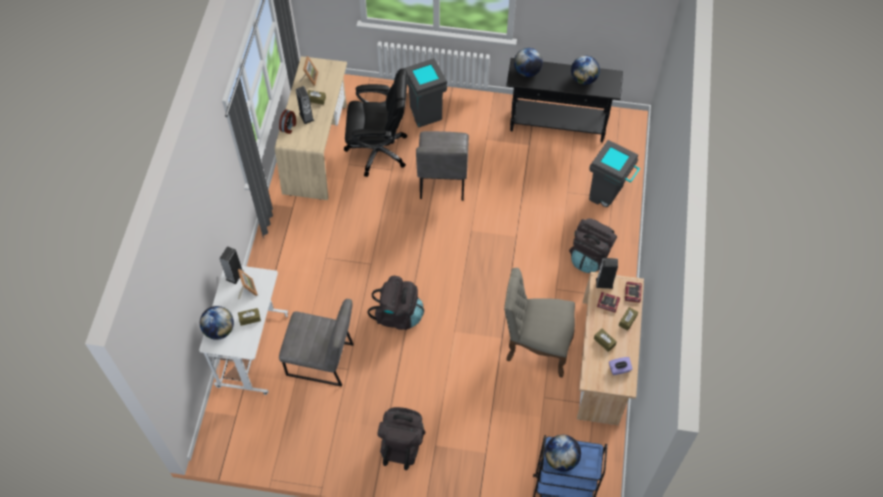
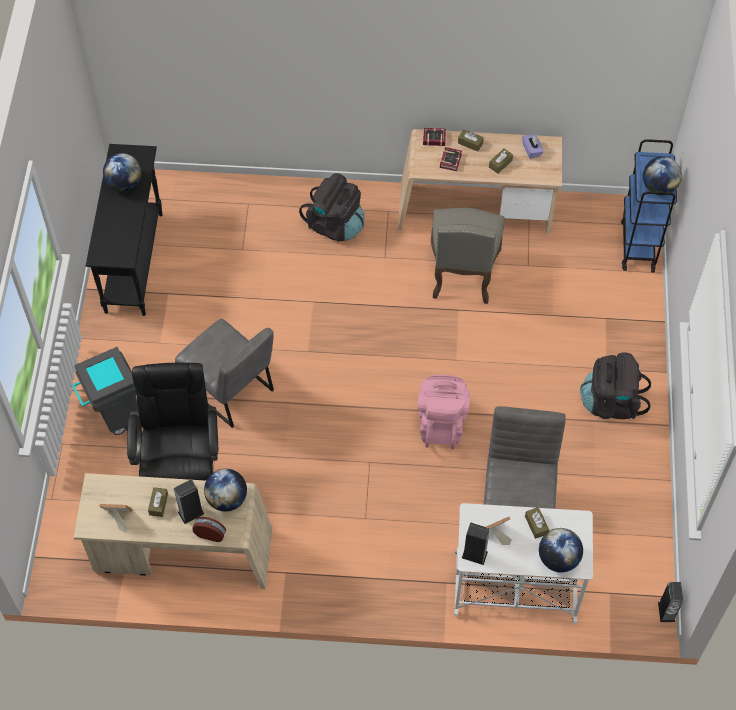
camera: 95 degrees left, 0 degrees up
(398, 315) = (441, 423): black backpack -> pink backpack
(442, 180) = (230, 390): grey chair -> grey chair turned 45 degrees clockwise
(527, 71) = (111, 245): globe -> globe (227, 499)
(604, 283) = (424, 164): speaker -> speaker (666, 611)
(607, 197) = (247, 208): grey trash can -> none

